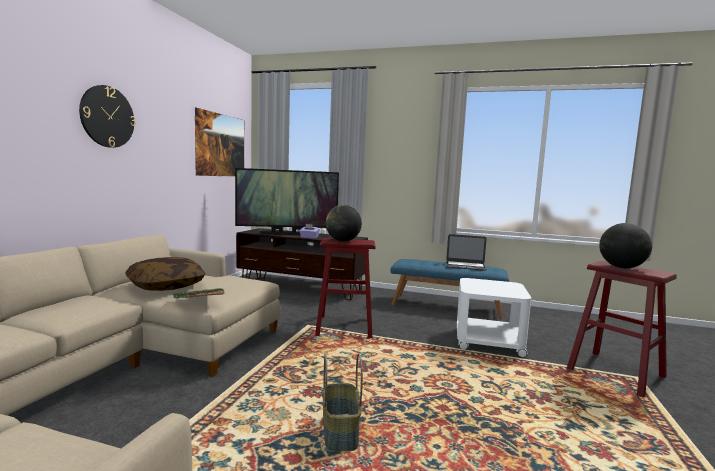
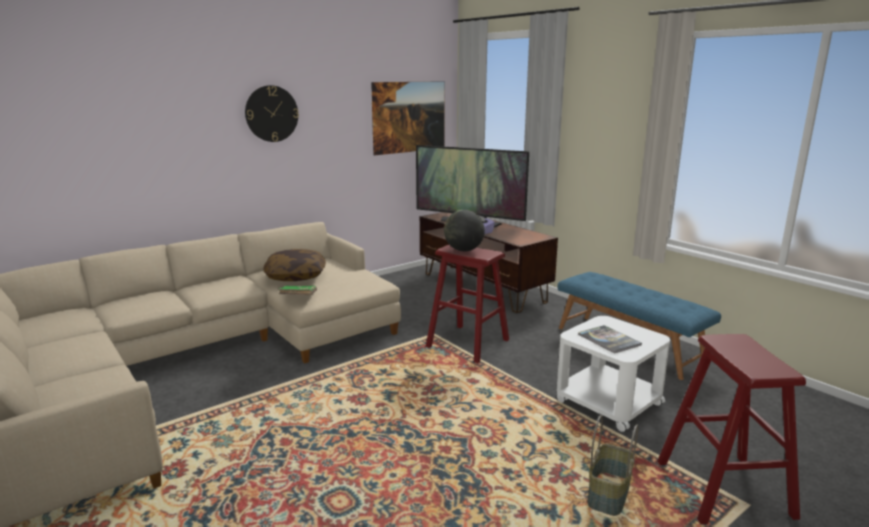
camera: 35 degrees right, 10 degrees up
(341, 432) = (338, 437): basket -> basket (609, 494)
(465, 266) = (655, 297): laptop -> none
(494, 289) = (609, 340): none -> book
(622, 267) = (736, 351): globe -> none

